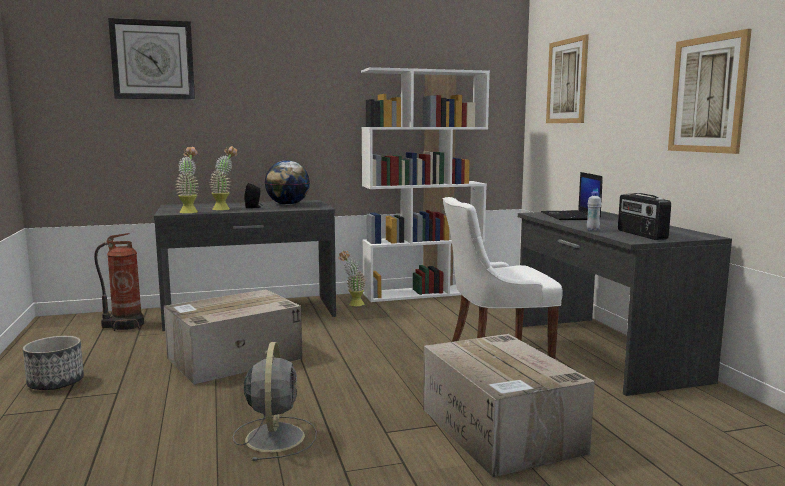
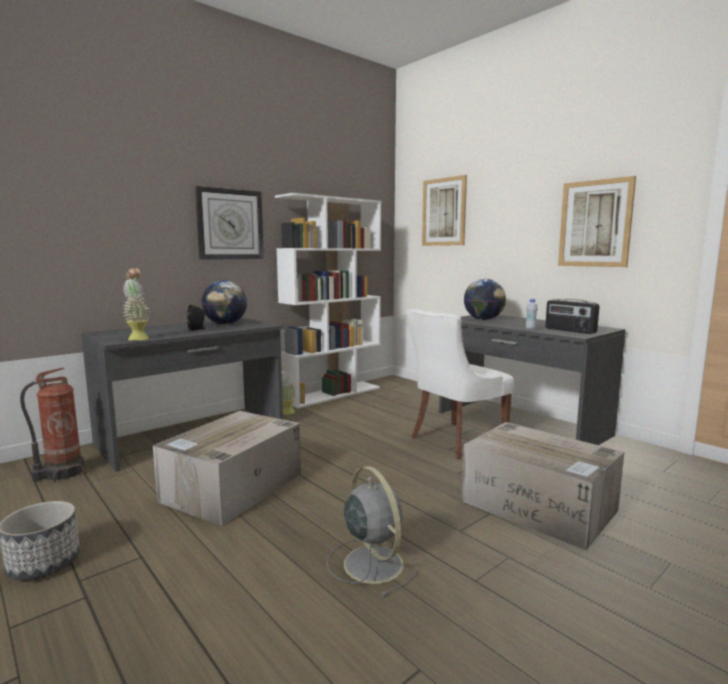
camera: 25 degrees left, 0 degrees up
(153, 60) = (65, 172): wall clock -> wall clock (230, 224)
(225, 208) = (170, 332): potted plant -> none
(571, 216) = (483, 319): laptop -> globe

